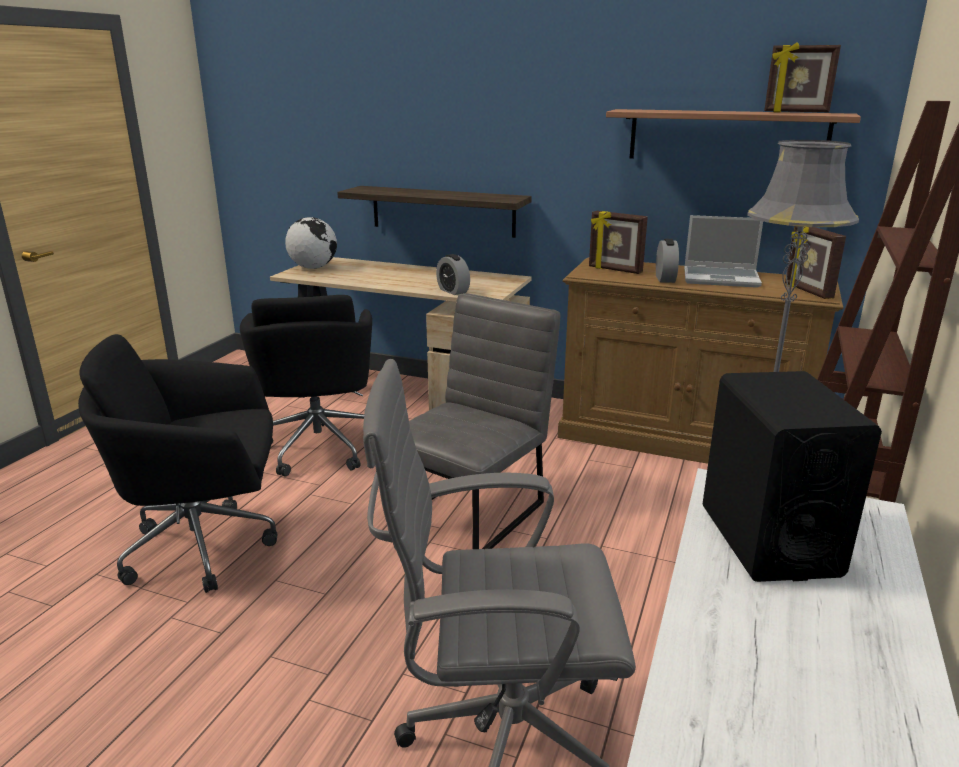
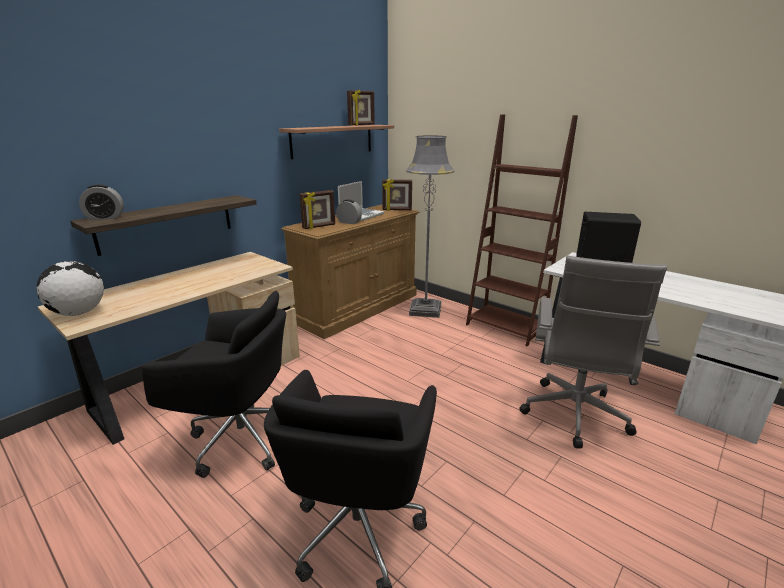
camera: 70 degrees left, 0 degrees up
(453, 291) = (249, 274): alarm clock -> alarm clock (105, 218)
(472, 512) = (386, 385): grey chair -> none

